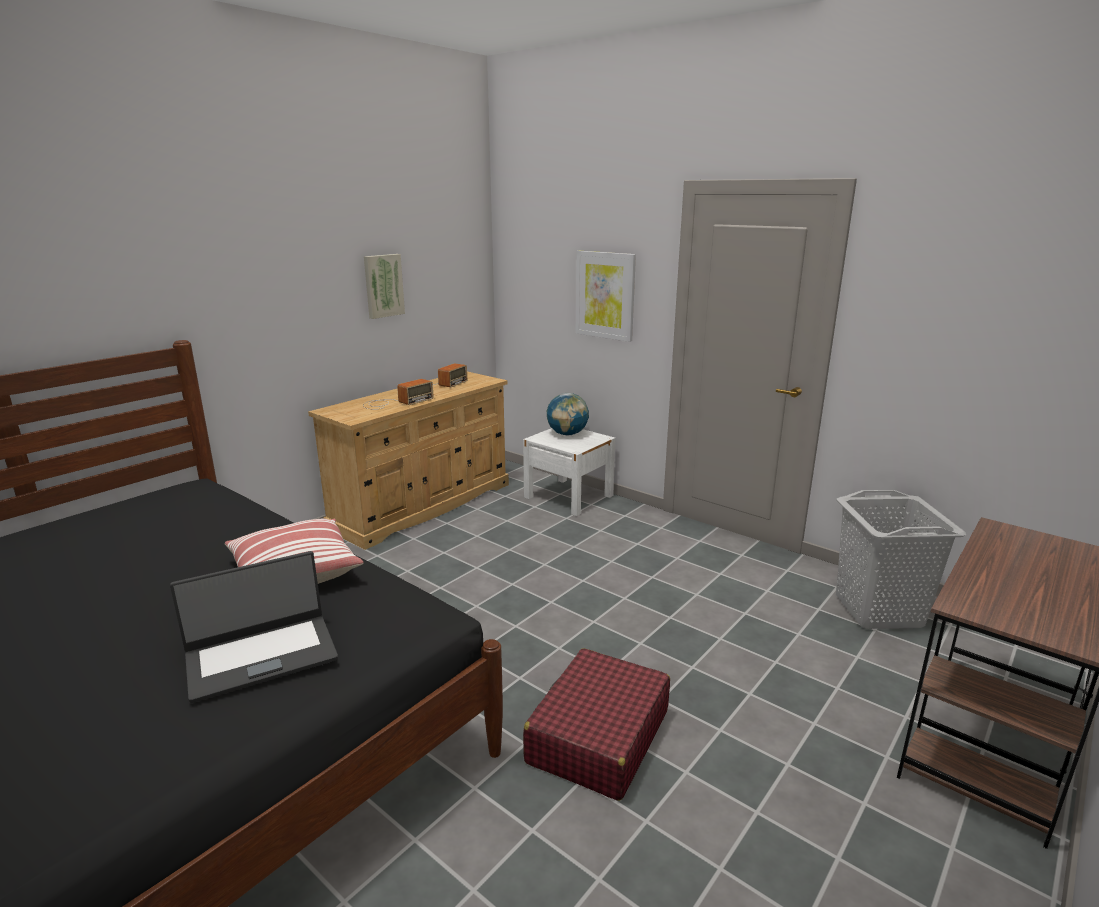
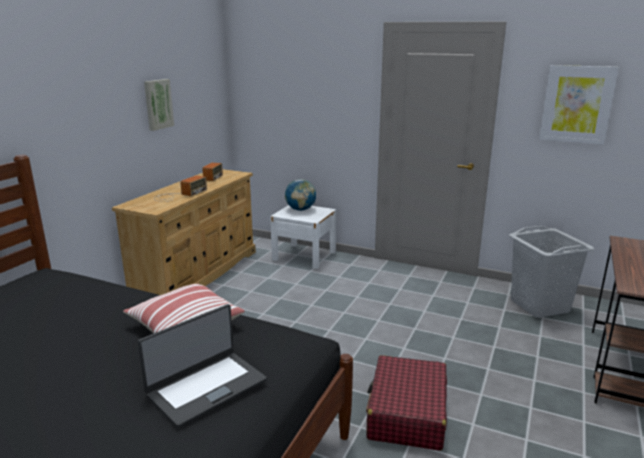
camera: 15 degrees left, 0 degrees up
(605, 295) = (324, 105): picture -> picture (577, 104)

